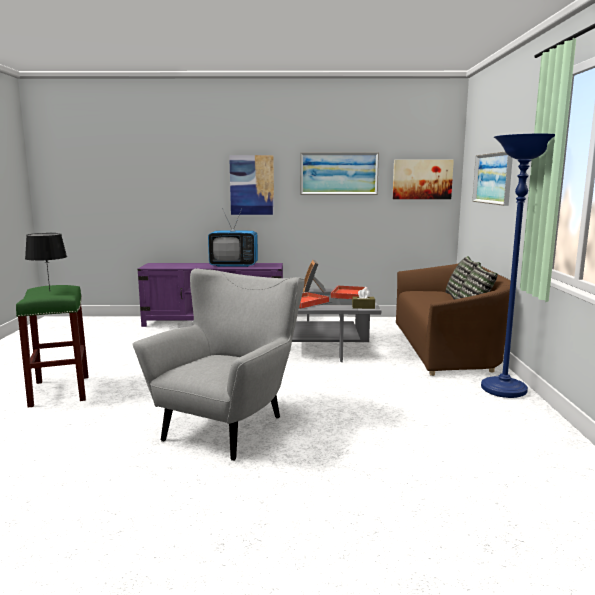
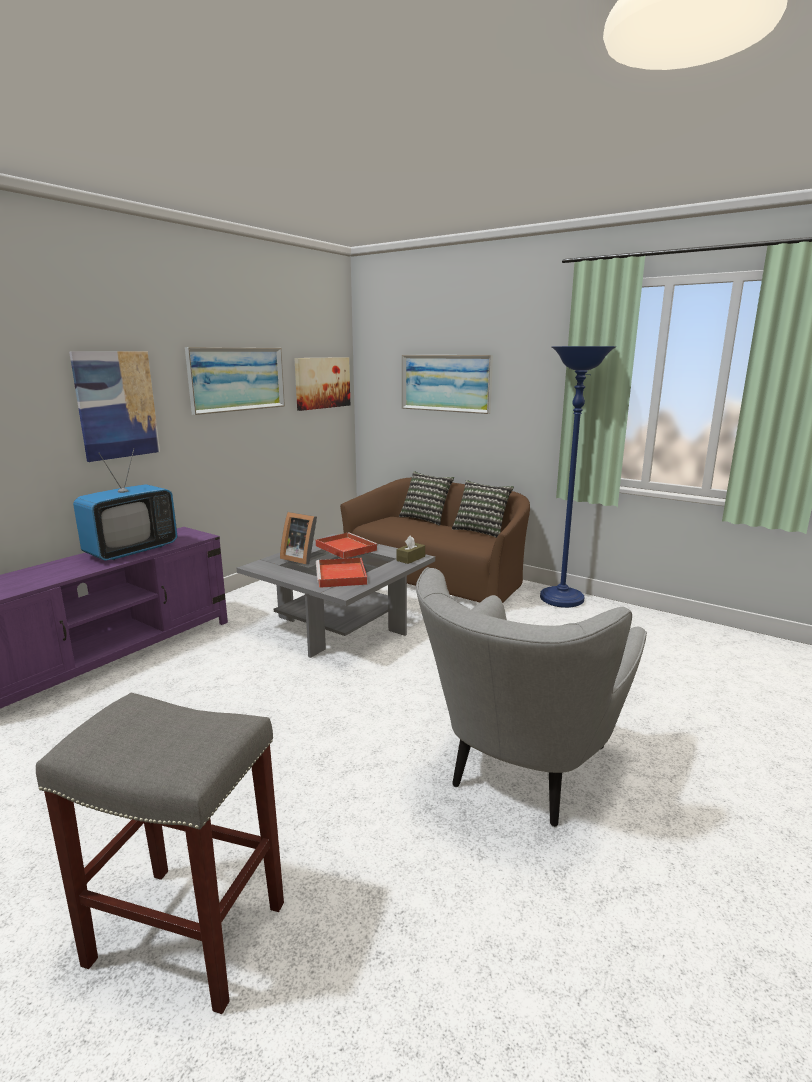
camera: 55 degrees left, 5 degrees up
(50, 291) = (150, 733): black table lamp -> none
(60, 391) = (190, 933): green stool -> grey stool
(230, 425) = (522, 772): grey armchair -> grey armchair turned 120 degrees counterclockwise

